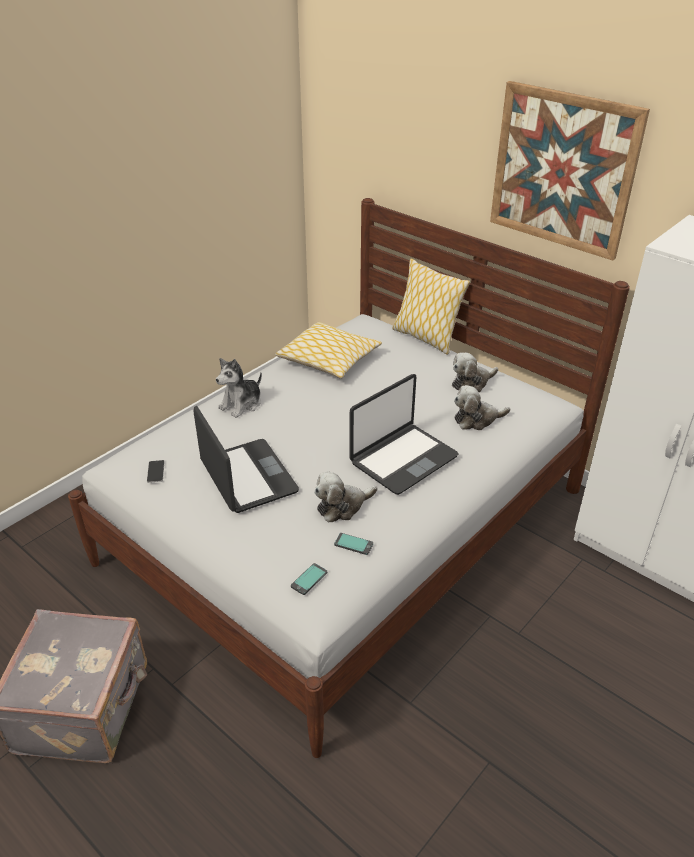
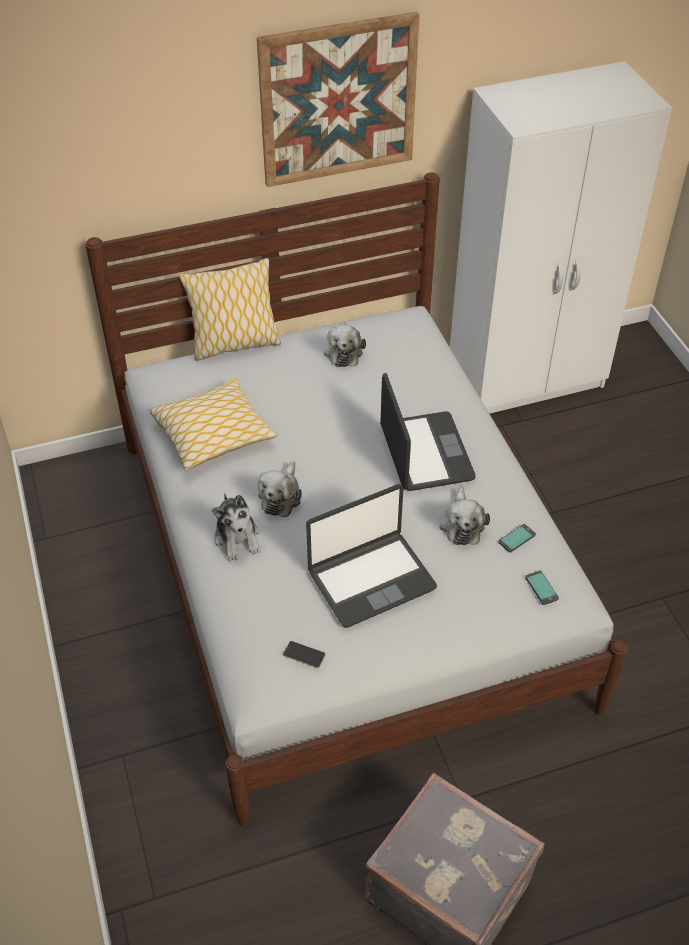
camera: 60 degrees left, 10 degrees up
(247, 477) = (371, 579): laptop -> laptop turned 150 degrees clockwise
(477, 419) = (402, 376): plush toy -> plush toy (281, 496)

